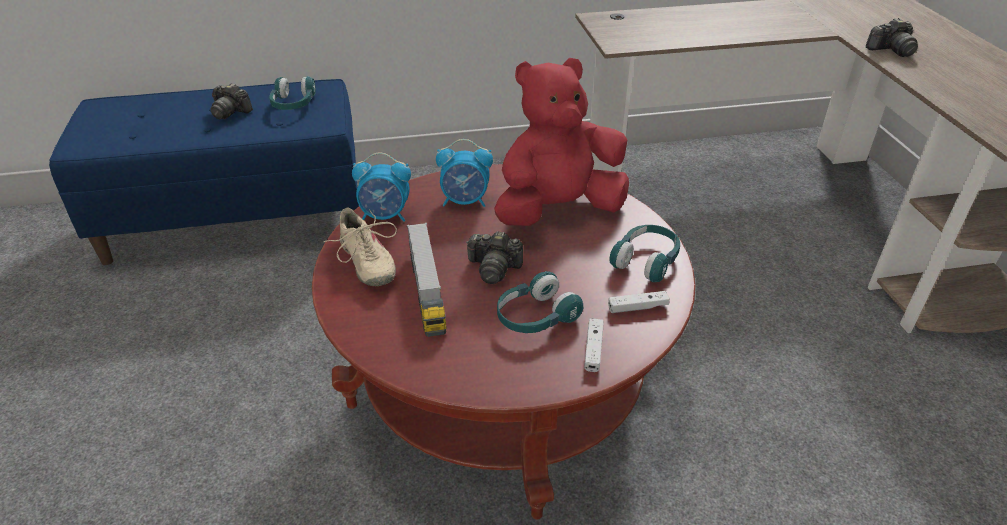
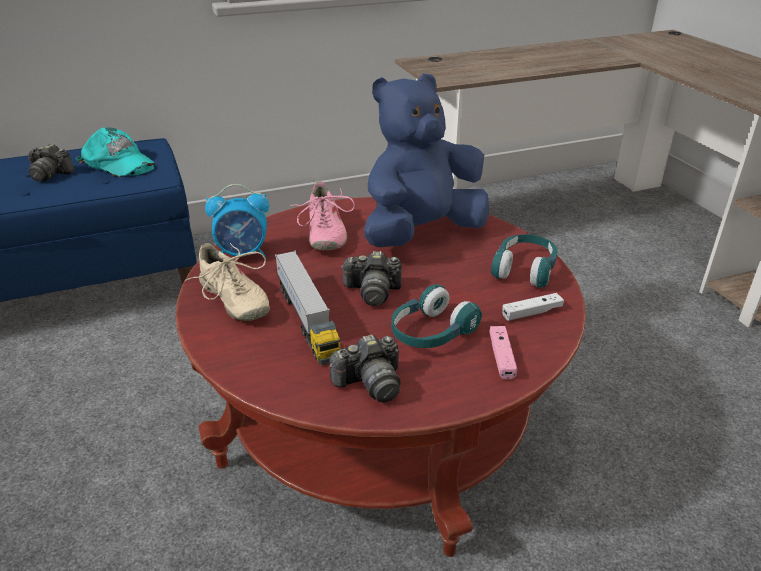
camera: 10 degrees left, 5 degrees down
(293, 104) = (118, 163): turquoise headphones -> turquoise cap
(465, 201) = (324, 233): alarm clock -> pink shoe
(558, 210) = (421, 233): red plush toy -> blue plush toy
(593, 349) = (501, 357): white game controller -> pink game controller
(891, 50) = (692, 70): camera -> camera (370, 383)

